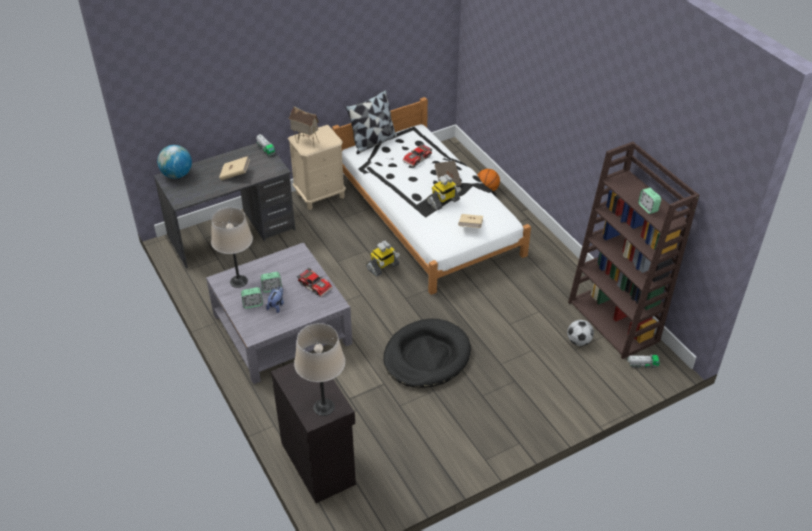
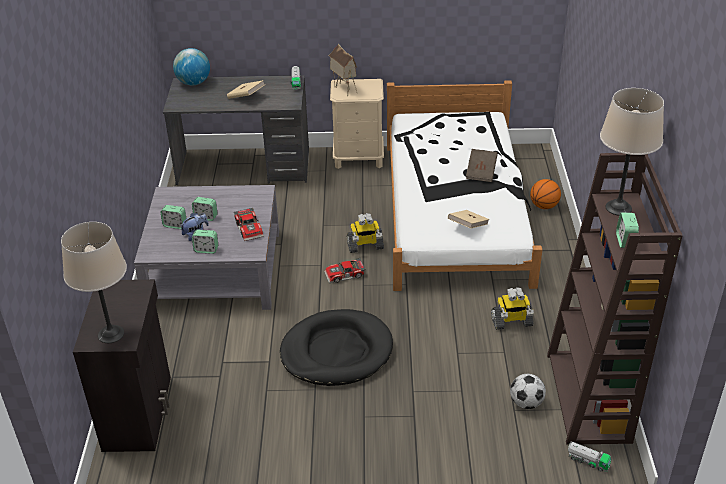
camera: 30 degrees right, 5 degrees down
(238, 281) = (181, 200): beige table lamp -> beige table lamp (618, 208)
(296, 315) = (206, 249): none -> alarm clock
(373, 142) = (432, 114): pillow -> none
(418, 159) = (465, 143): toy car -> toy car (345, 275)
(443, 202) = (458, 193): toy robot -> toy robot (511, 322)

